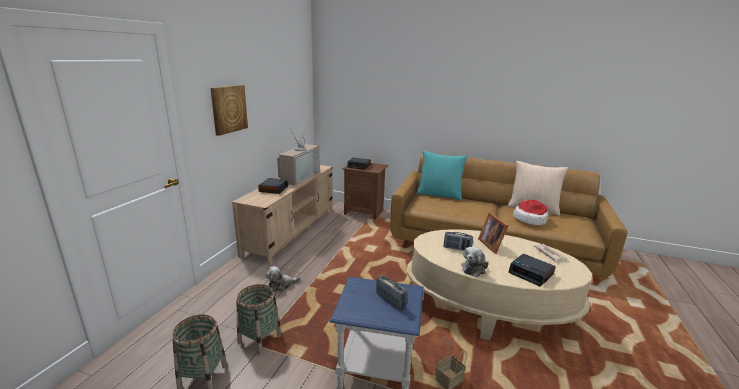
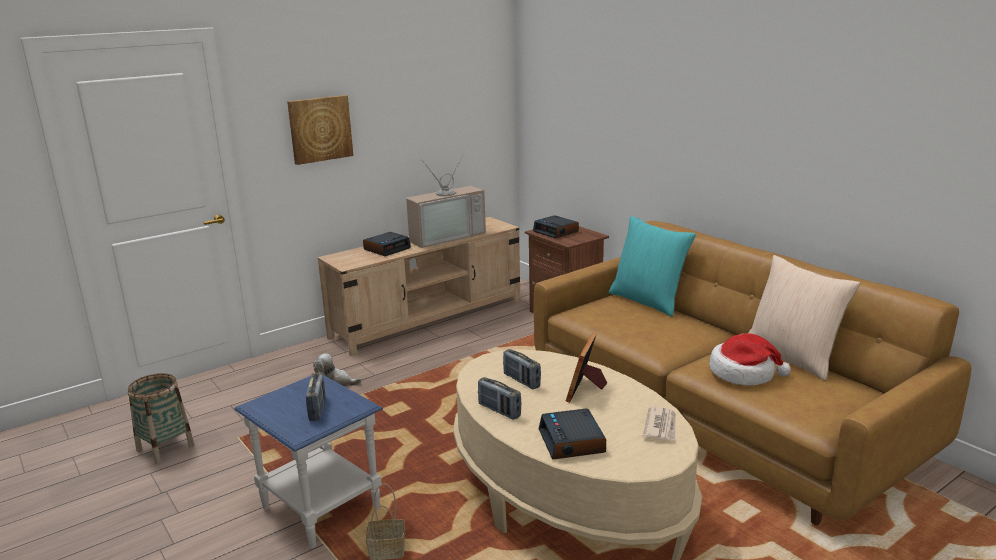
camera: 35 degrees right, 0 degrees up
(259, 339) = (248, 433): basket -> none
(474, 268) = (499, 410): plush toy -> radio

